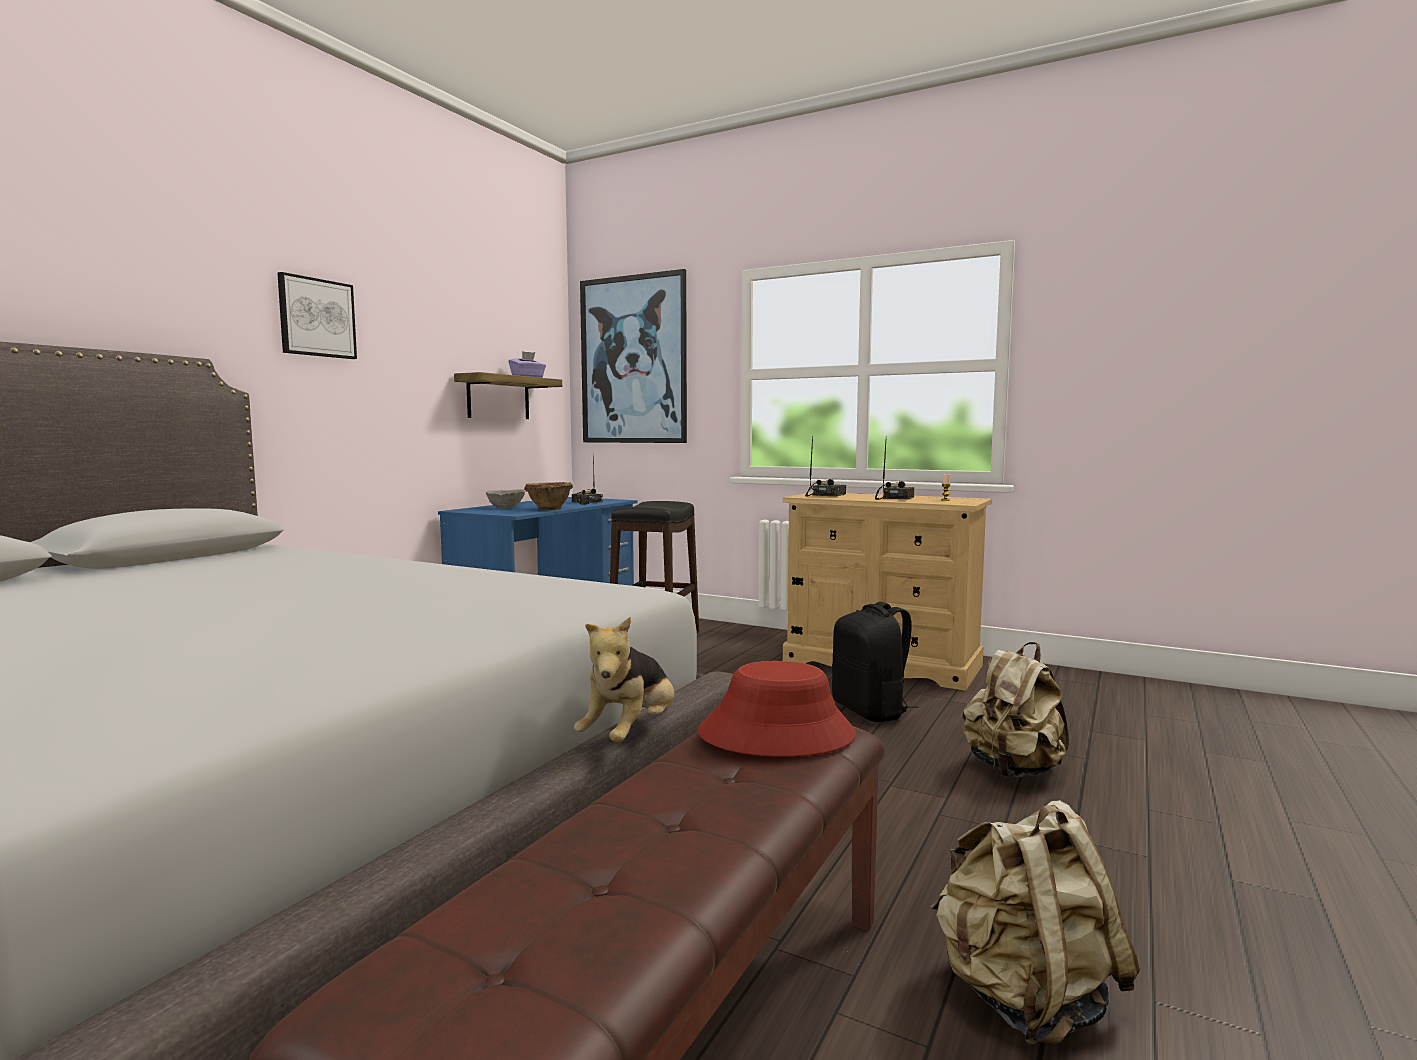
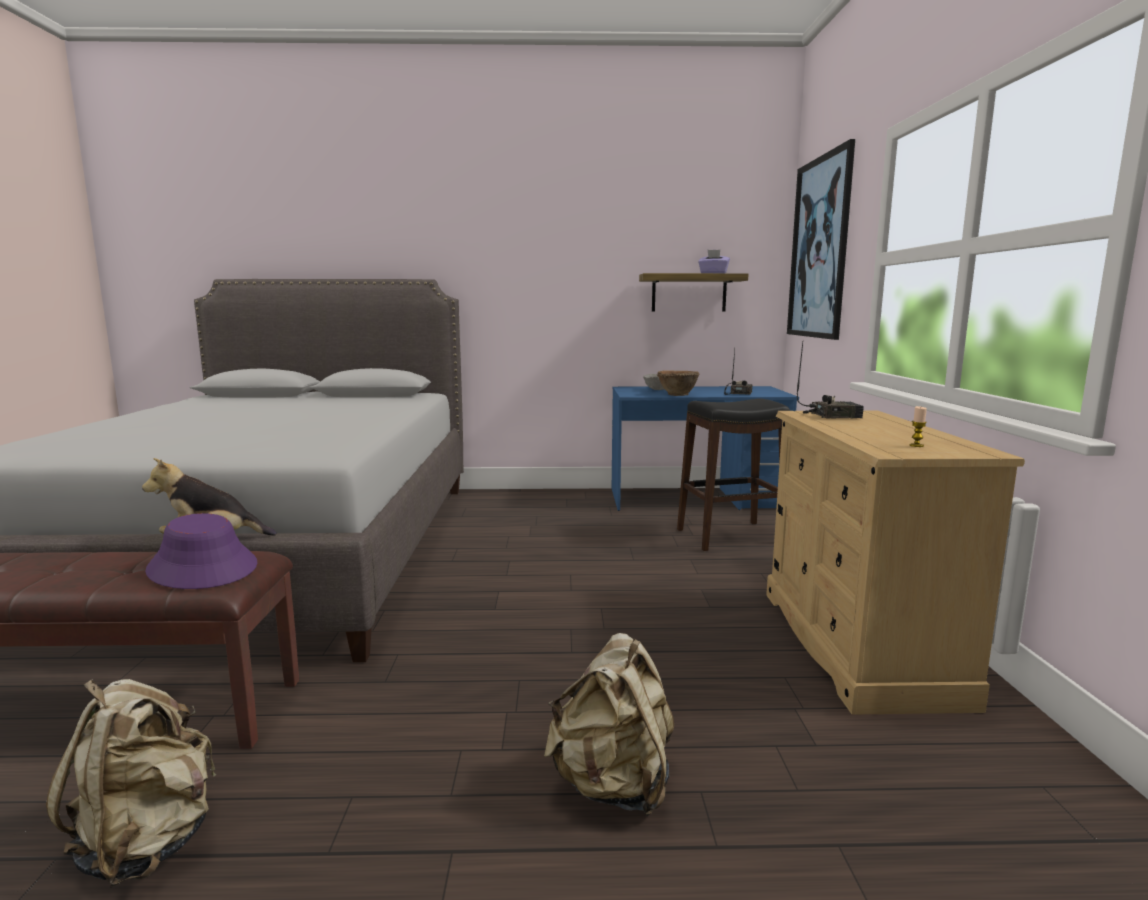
camera: 60 degrees right, 5 degrees up
(316, 318) = (518, 243): picture -> none
(777, 734) = (203, 568): red hat -> purple hat
(871, 711) = (689, 667): black backpack -> none
(894, 498) = (870, 432): radio -> none

